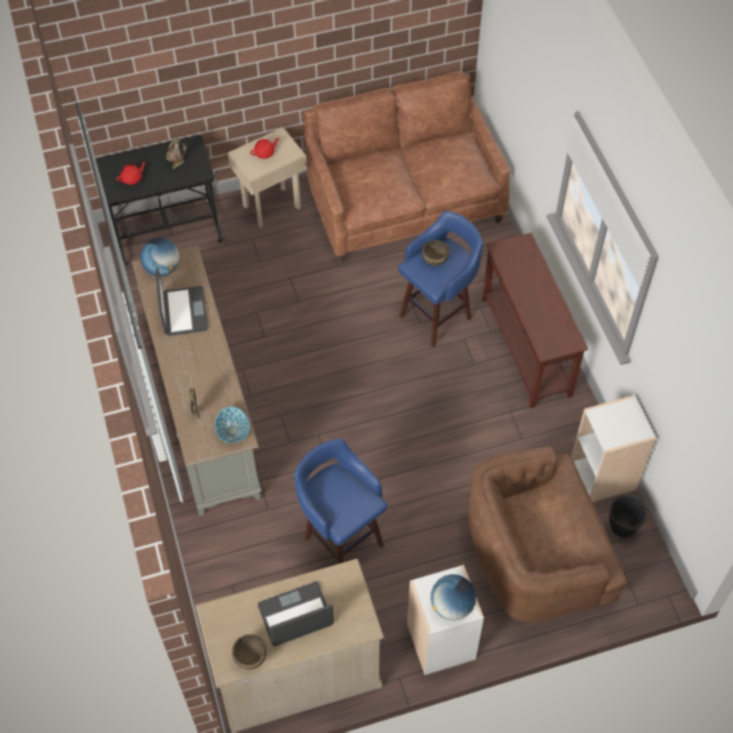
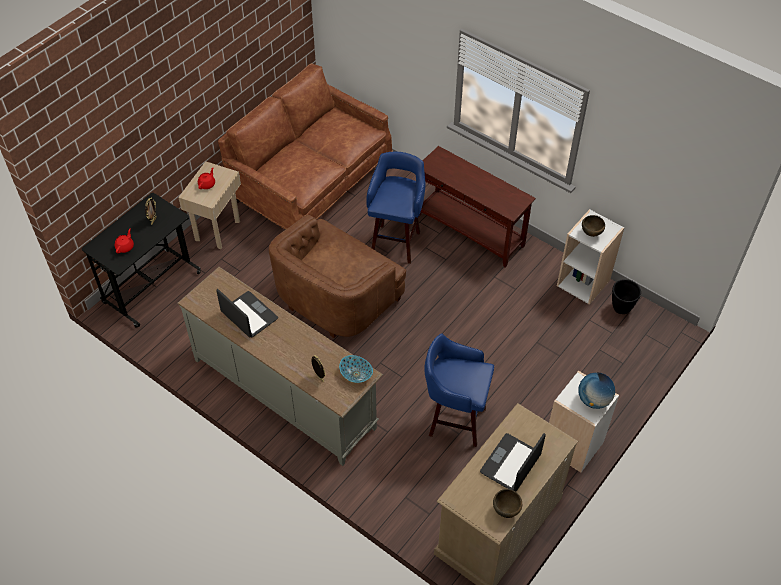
camera: 35 degrees left, 5 degrees down
(162, 269) = (206, 295): globe -> none
(435, 261) = (392, 194): brown bowl -> brown bowl (591, 233)
(535, 558) = (586, 357): brown armchair -> brown armchair (336, 299)

